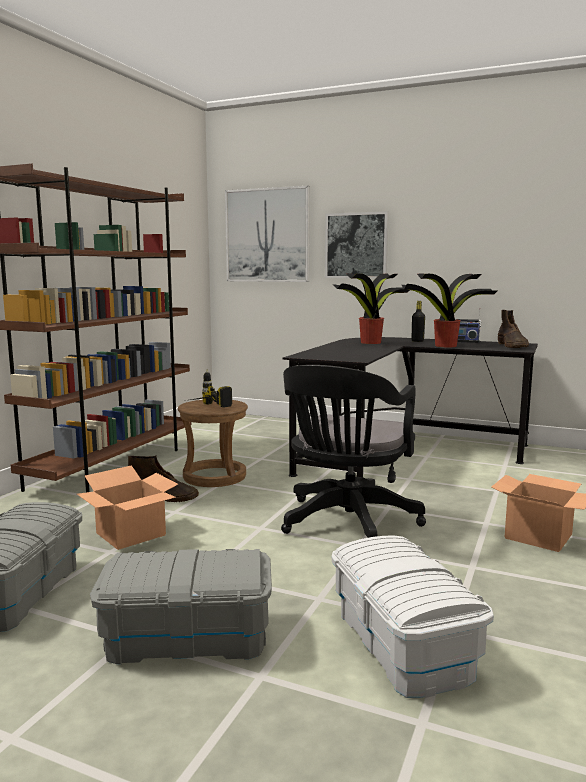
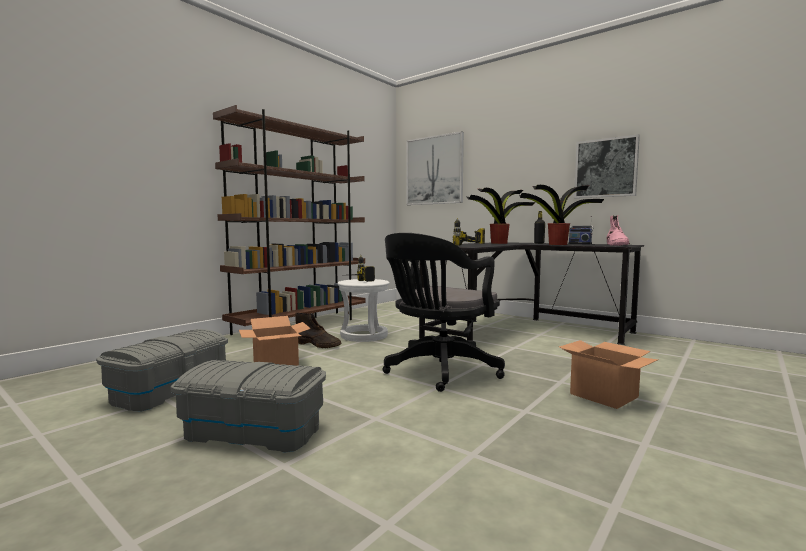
camera: 15 degrees right, 5 degrees down
(214, 476) = (364, 335): brown stool -> white stool
(354, 357) = (469, 246): none -> power drill
(356, 245) = (496, 173): picture -> picture (605, 168)
(403, 643) = (420, 459): white storage box -> none
(512, 346) = (617, 245): brown boot -> pink boot

